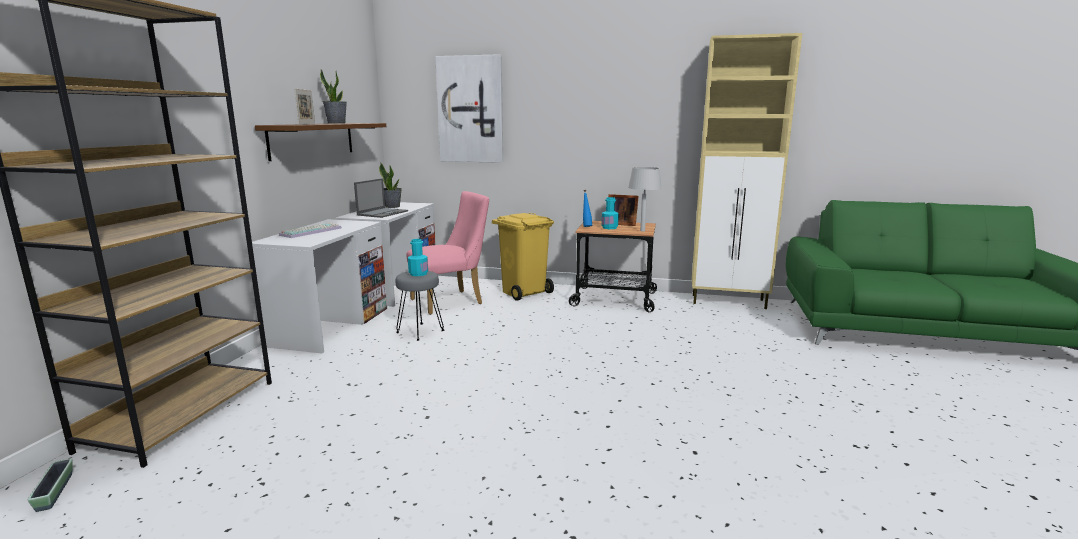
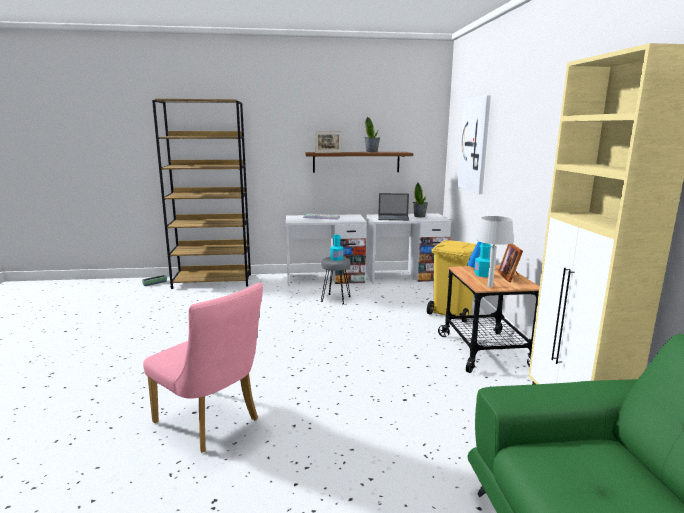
camera: 70 degrees right, 0 degrees up
(452, 301) = (401, 295): pink chair -> pink chair (211, 423)

